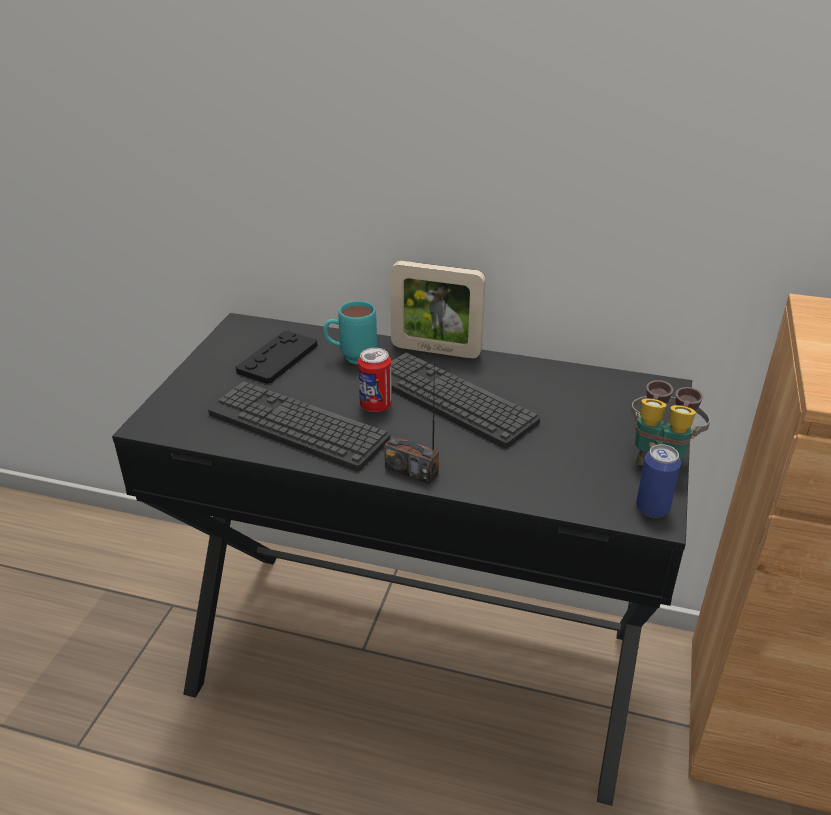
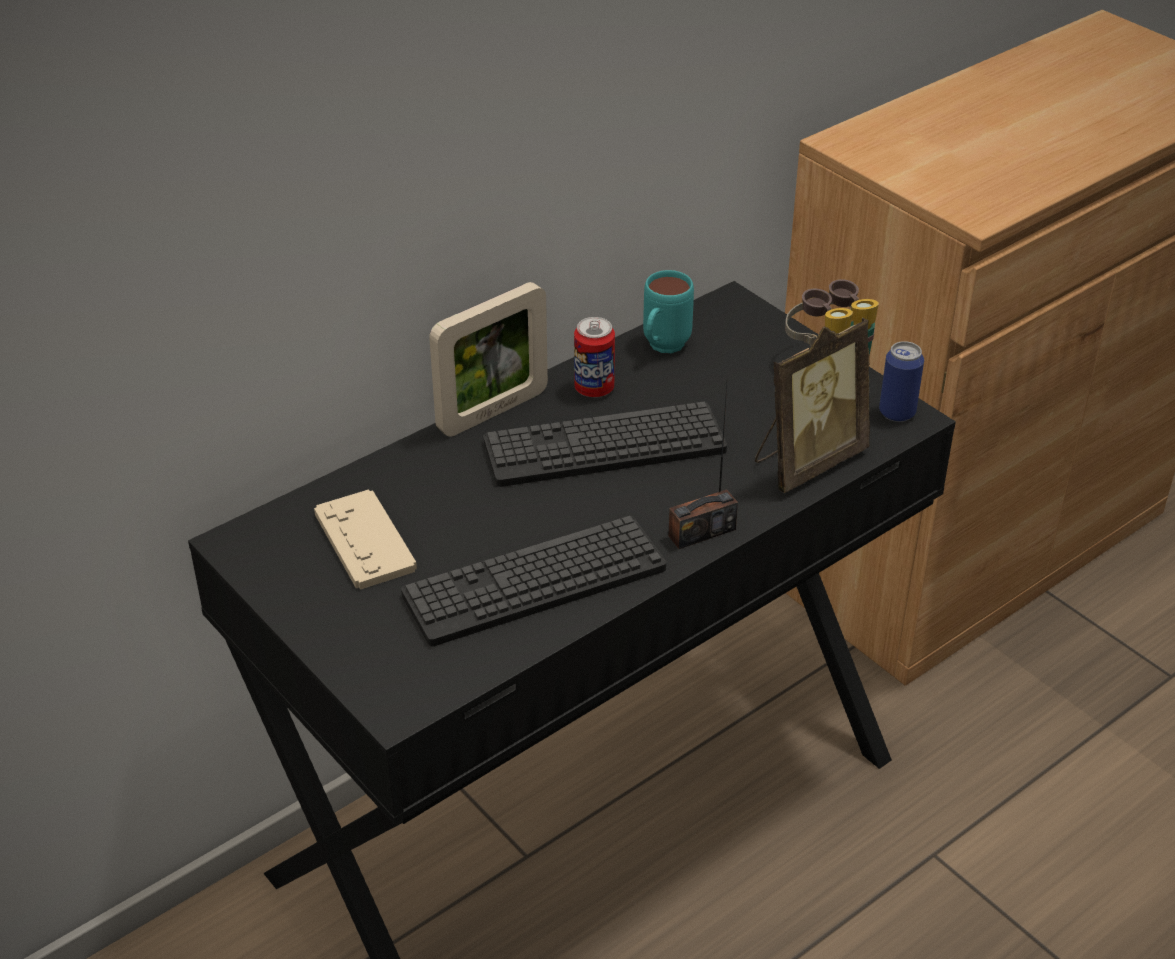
camera: 55 degrees left, 5 degrees up
(277, 358) = (365, 541): black game controller -> beige game controller
(351, 358) = (434, 482): turquoise mug -> turquoise mug (662, 349)
(375, 406) = (557, 506): can -> can (594, 389)
(540, 486) = (806, 461): none -> picture frame

